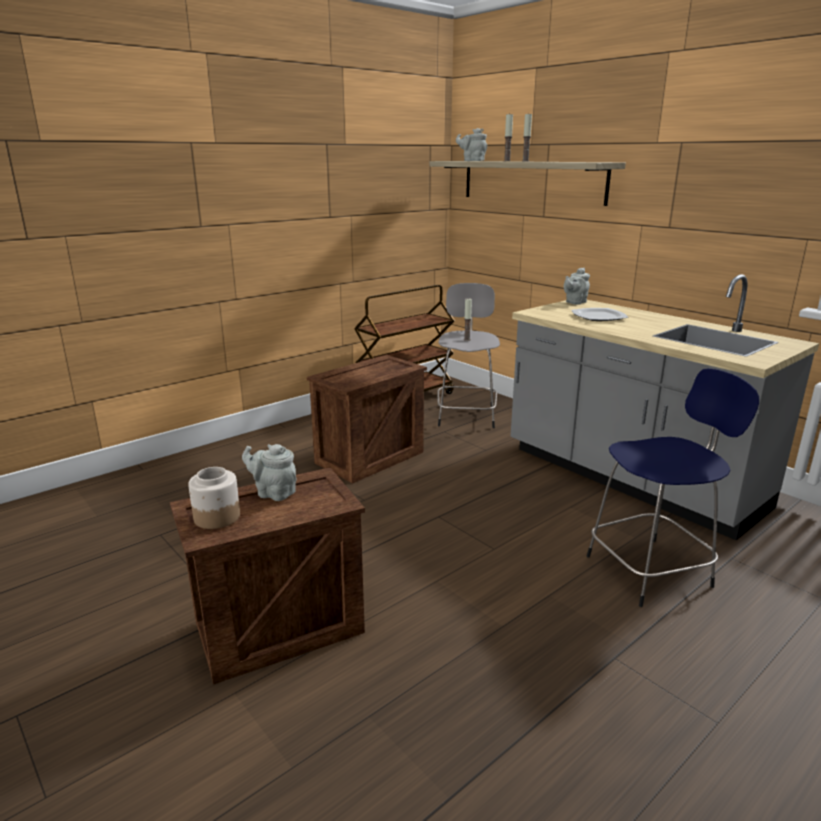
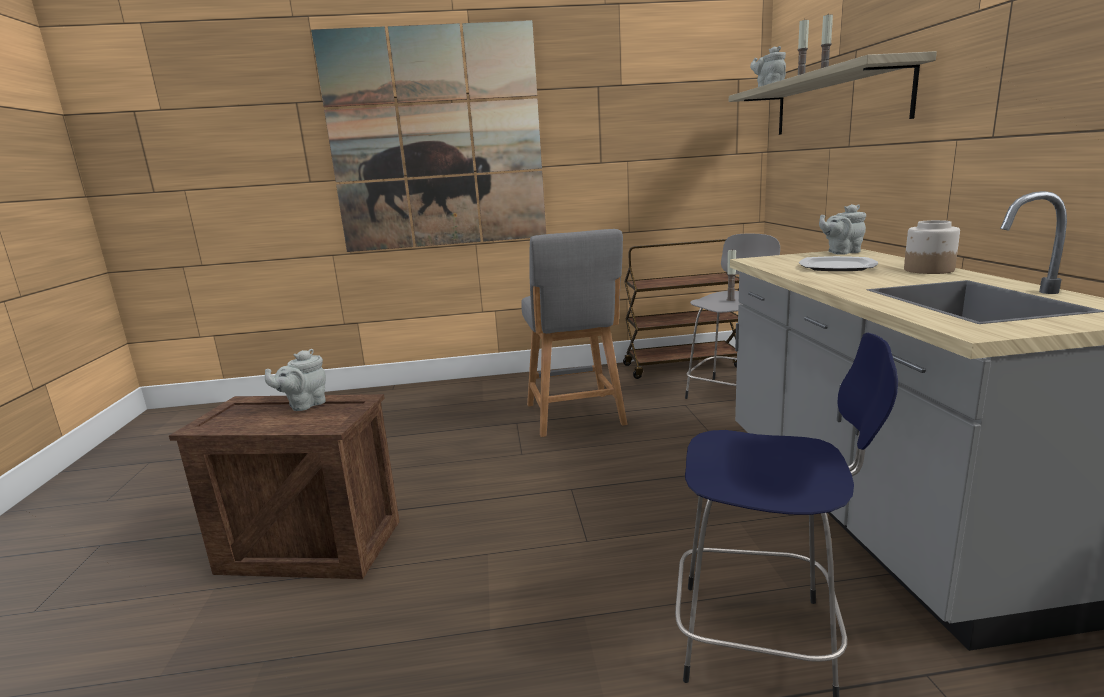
camera: 35 degrees right, 5 degrees down
(178, 191) = (436, 140): none -> picture
(216, 517) = (235, 414): jar -> jar (928, 270)
(273, 493) = (304, 405): grey teapot -> grey teapot turned 105 degrees counterclockwise
(370, 458) = (576, 416): crate -> grey stool

